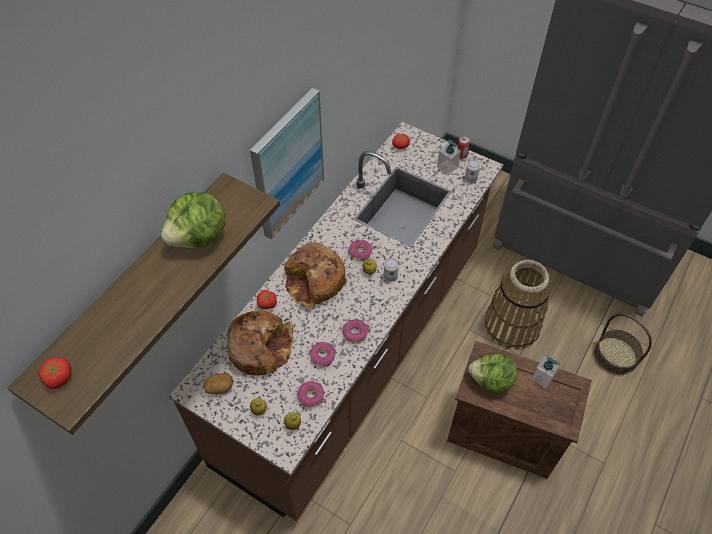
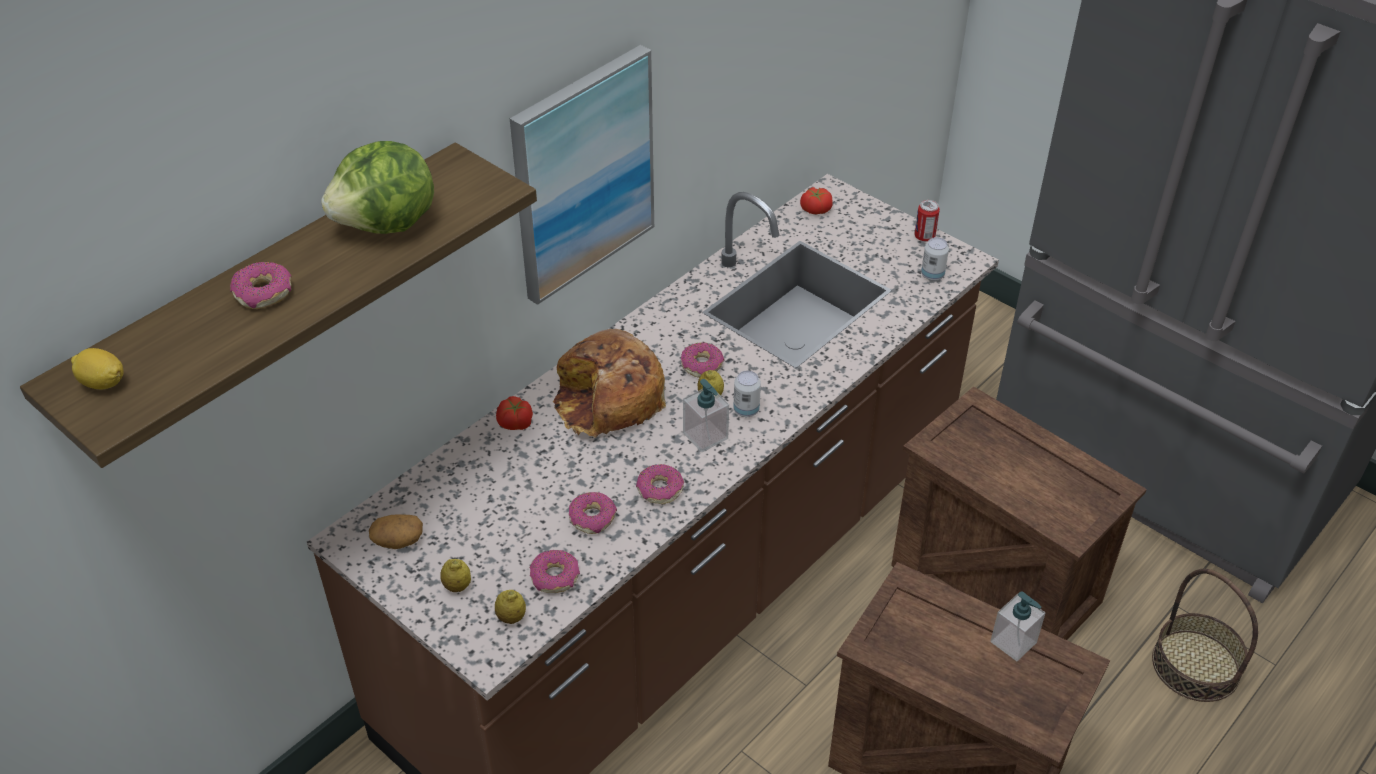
camera: 10 degrees right, 10 degrees down
(58, 378) = (103, 383): tomato -> lemon
(138, 297) = (264, 293): none -> donut
(260, 347) = (486, 488): bread -> none
(447, 167) = (893, 252): soap dispenser -> soap dispenser (705, 436)
(491, 381) = (912, 634): lettuce -> none
(512, 325) = (998, 583): basket -> crate

